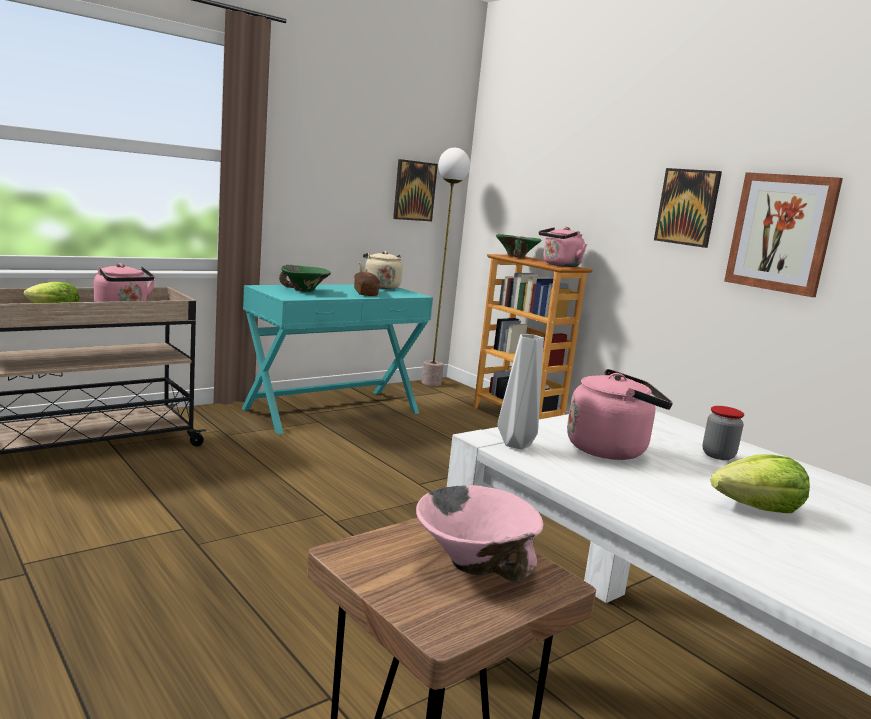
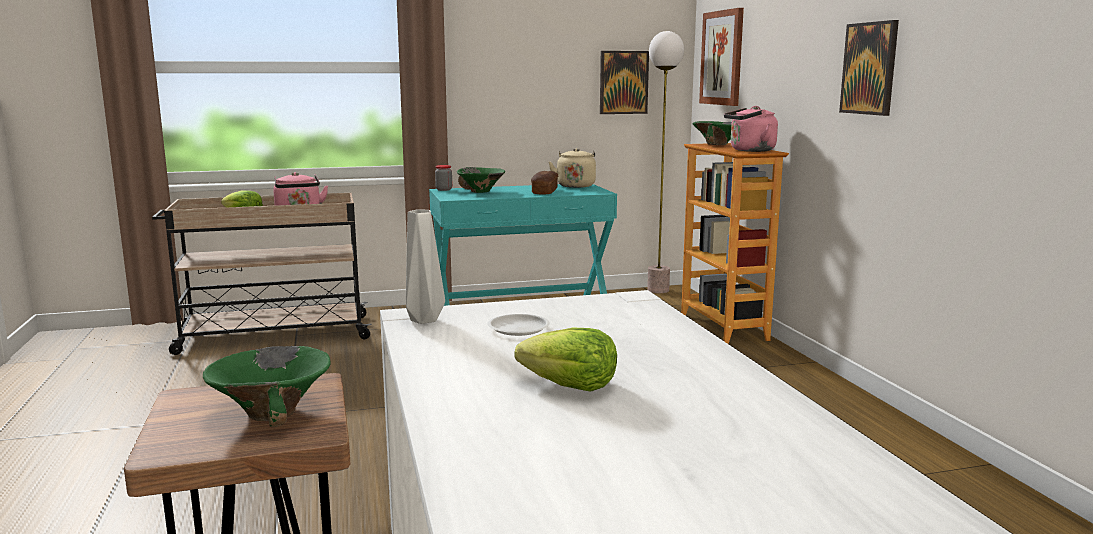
camera: 25 degrees right, 0 degrees up
(474, 563) = (273, 413): pink bowl -> green bowl
(611, 449) = (518, 329): pink kettle -> white plate
(718, 455) = (638, 340): jar -> jar (444, 189)
(781, 233) = (957, 88): picture -> picture (722, 58)

